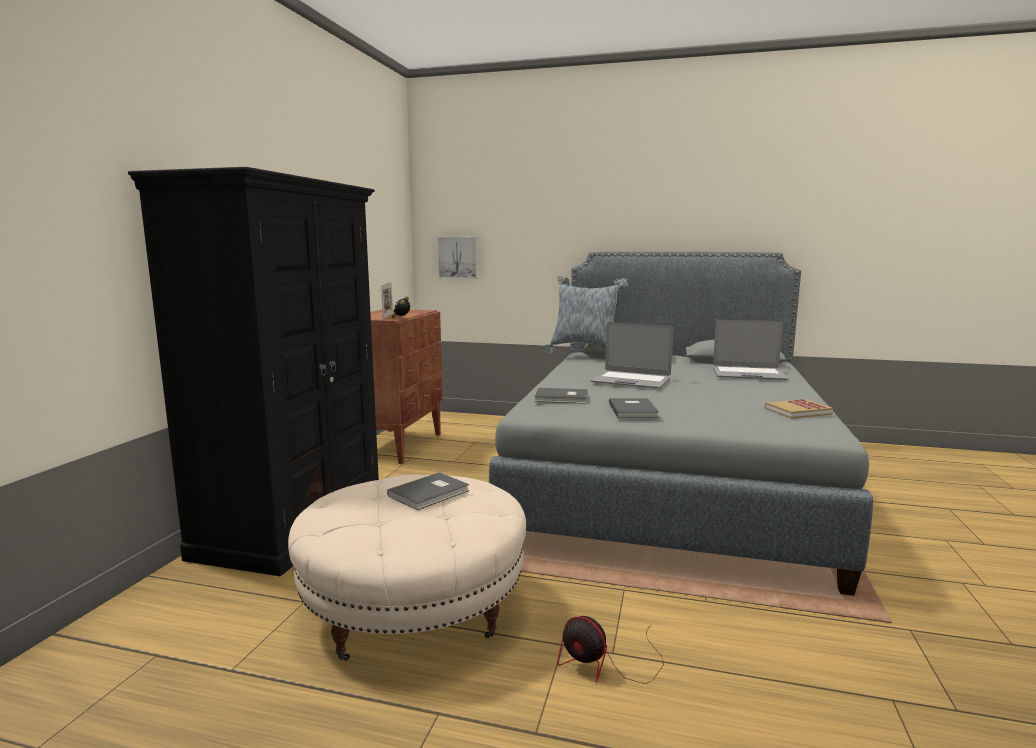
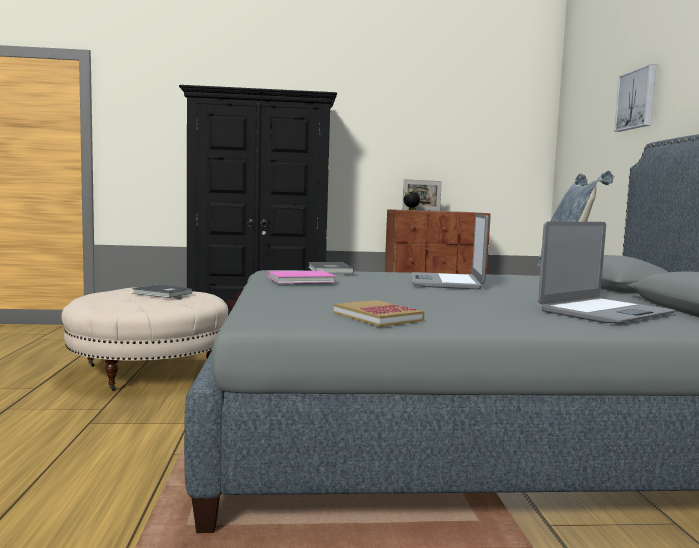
camera: 70 degrees right, 5 degrees down
(458, 257) = (576, 164): picture -> picture (637, 99)
(606, 664) = (74, 421): fan -> none
(634, 410) = (302, 280): grey book -> pink book
(748, 374) = (605, 312): laptop -> laptop turned 120 degrees counterclockwise

